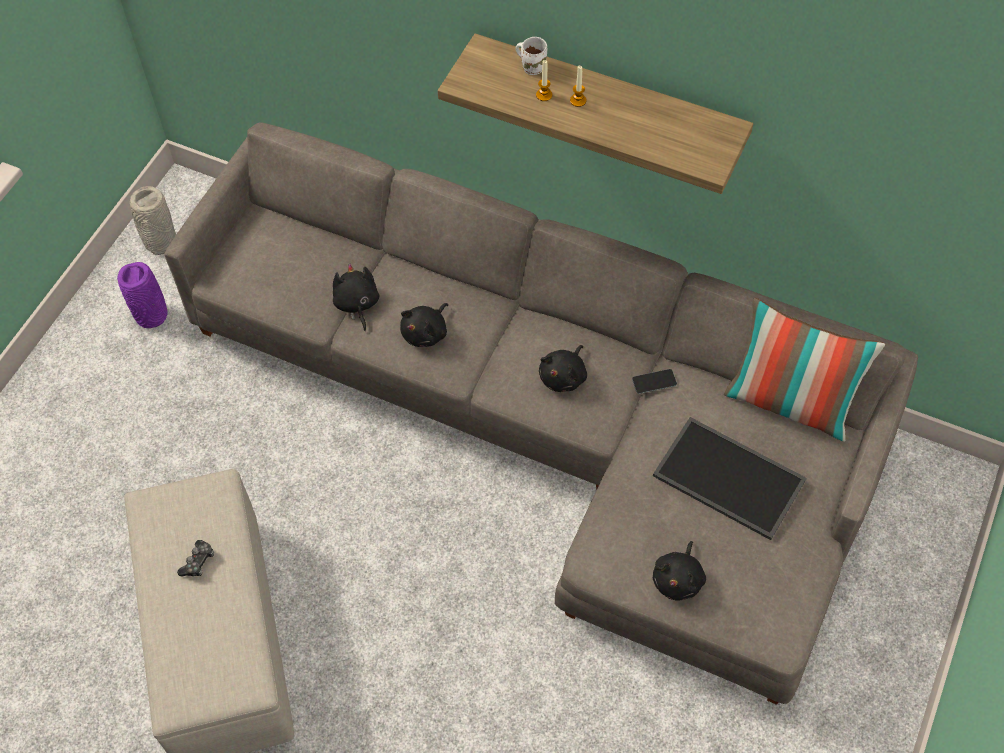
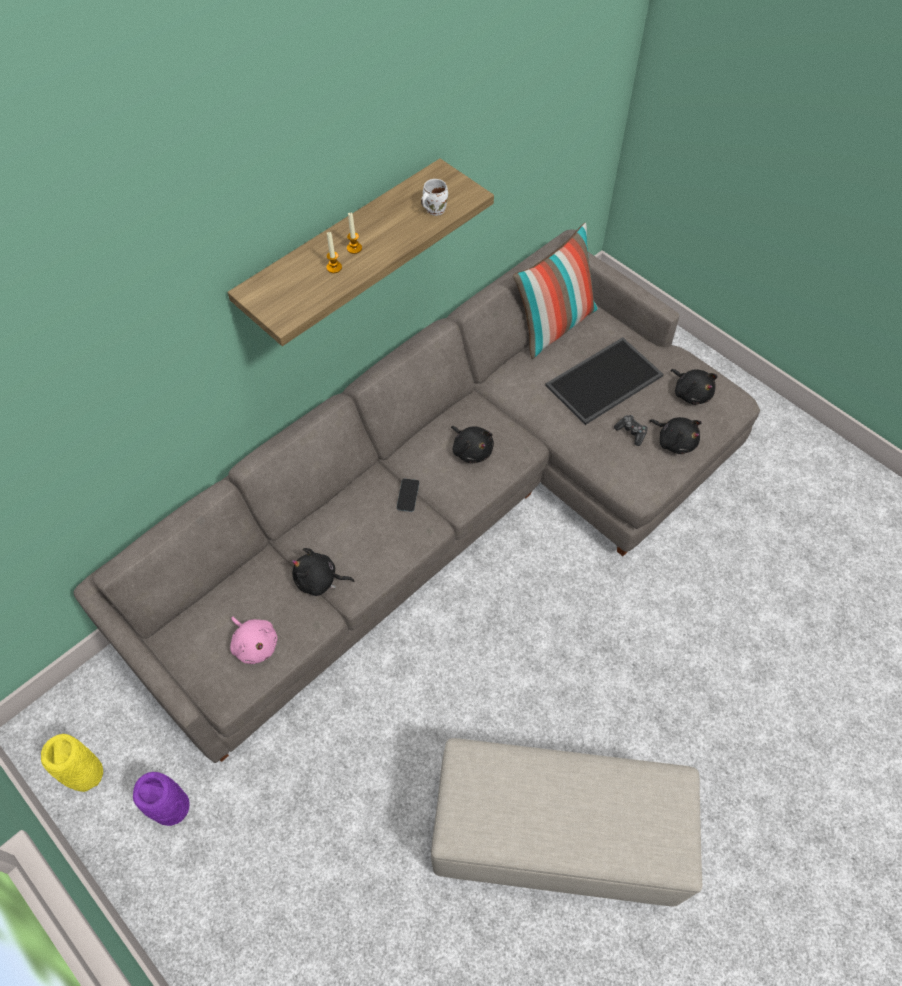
camera: 70 degrees left, 0 degrees up
(160, 242) = (86, 775): grey vase -> yellow vase
(198, 562) = (540, 798): game controller -> game controller (631, 432)
(270, 279) = (255, 644): none -> pink plush toy
(426, 332) = (381, 533): black plush toy -> black plush toy (691, 393)
(532, 66) = (295, 265): white mug -> white mug (433, 209)
(654, 381) = (501, 395): phone -> phone (408, 495)

